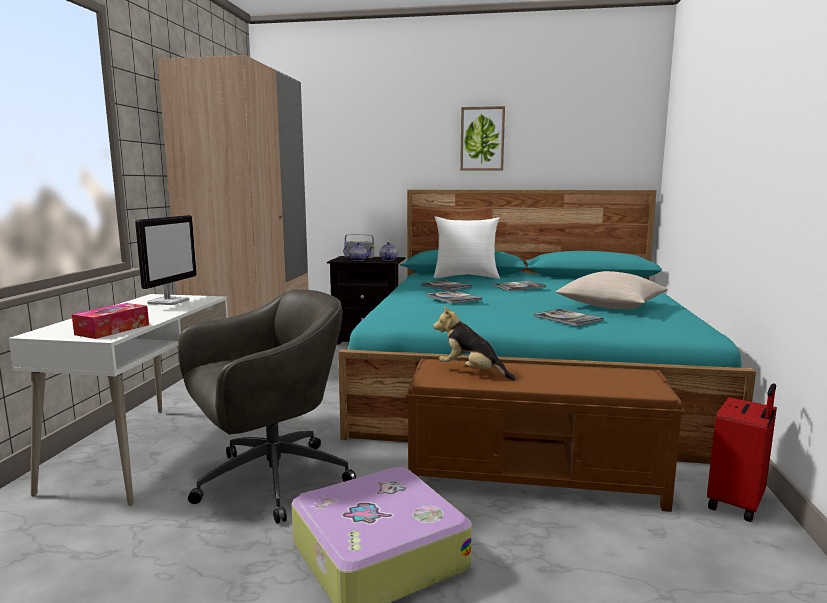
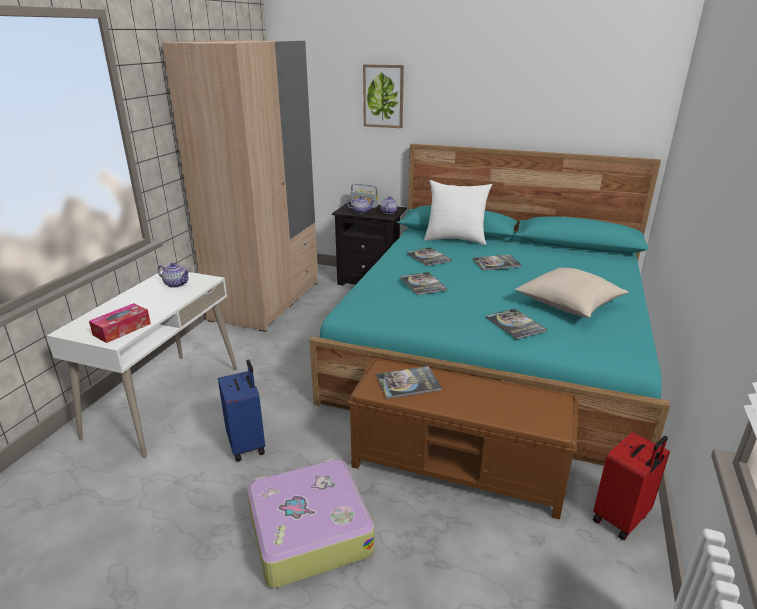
camera: 10 degrees right, 15 degrees up
(169, 301) = (176, 284): monitor -> teapot
(268, 481) = (247, 444): grey office chair -> blue suitcase
(471, 372) = (408, 383): plush toy -> book
(482, 139) = (486, 96): picture -> picture (383, 96)

